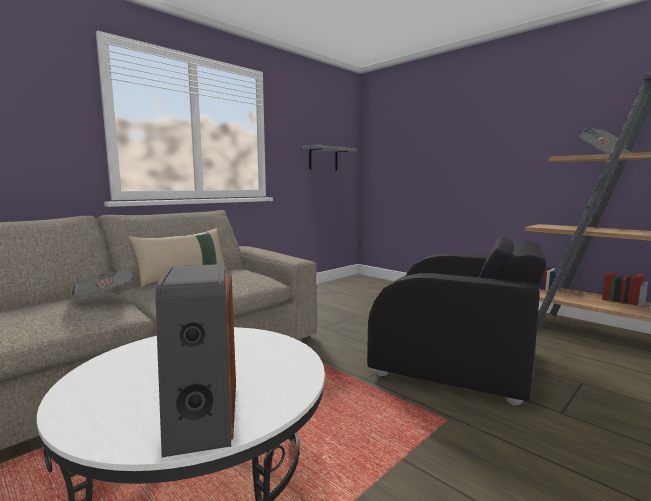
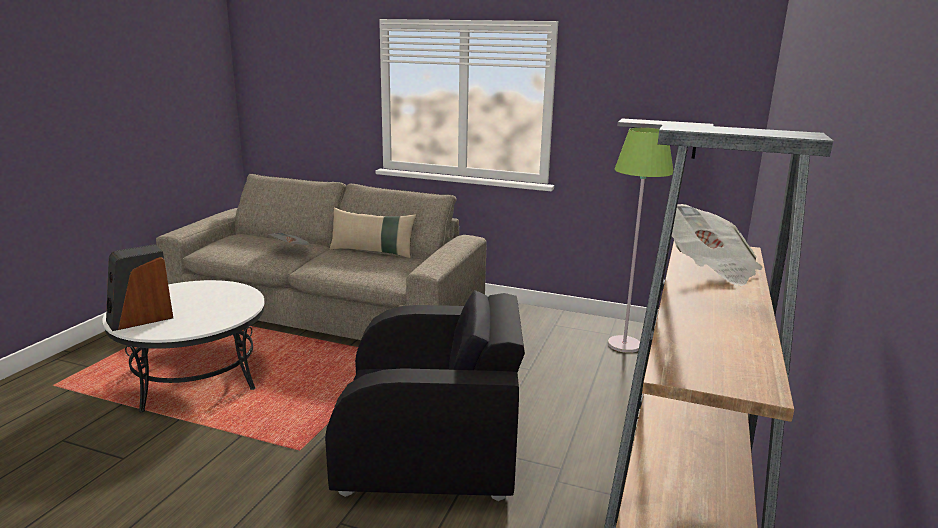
camera: 65 degrees right, 10 degrees up
(347, 290) = (624, 345): none -> green floor lamp
(453, 361) = (430, 448): black armchair -> black armchair turned 90 degrees counterclockwise

